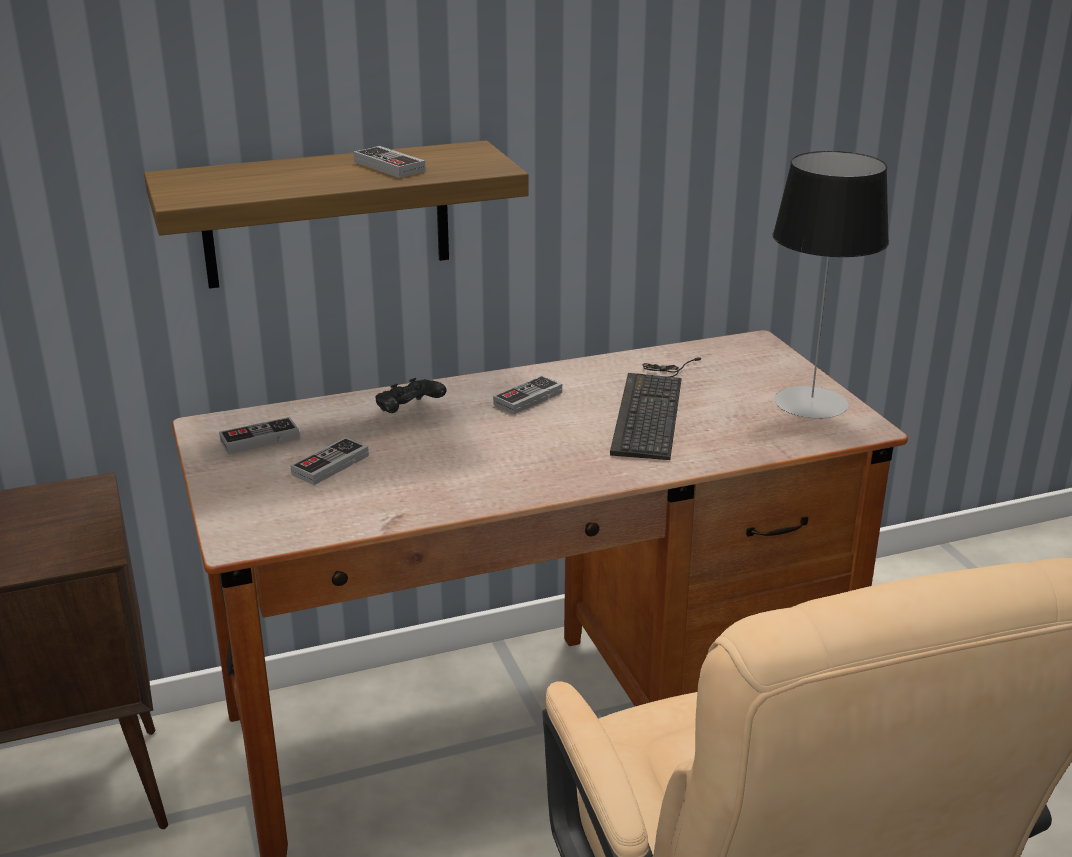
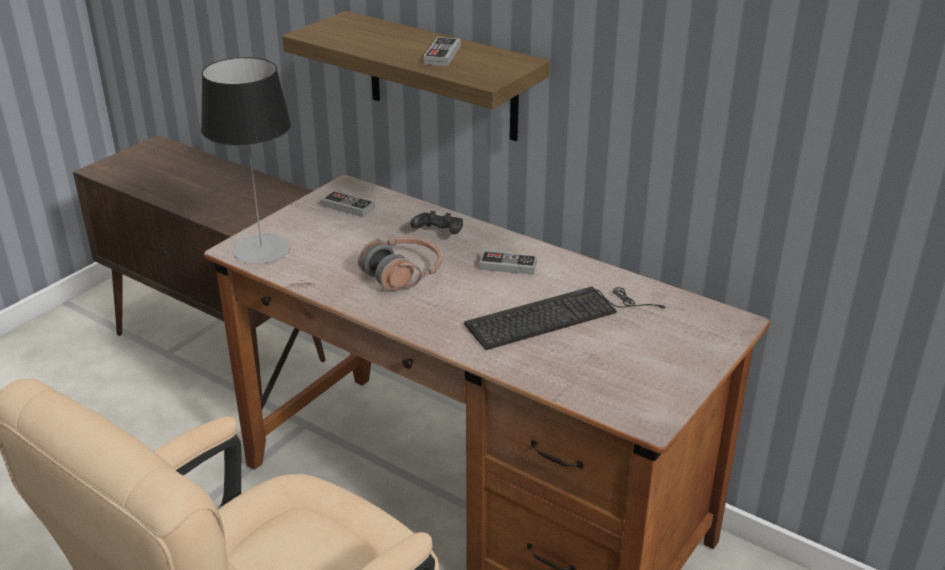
camera: 55 degrees right, 5 degrees up
(330, 465) = (343, 239): game controller -> none
(462, 455) = (402, 273): none -> headphones
(811, 403) = (659, 382): table lamp -> table lamp (261, 250)

